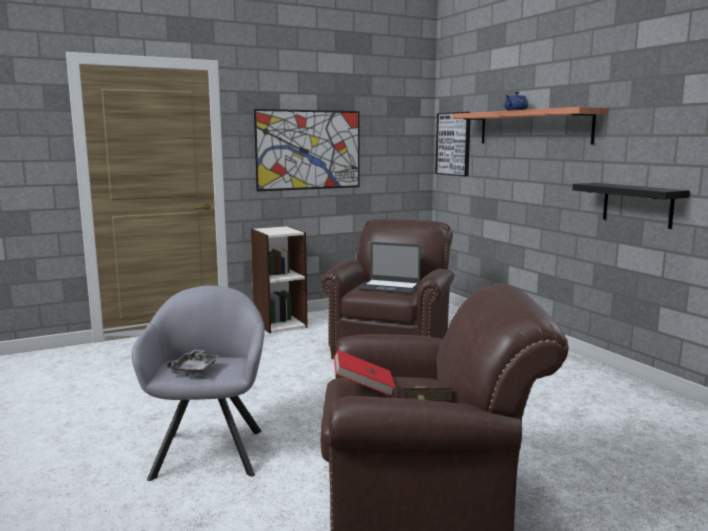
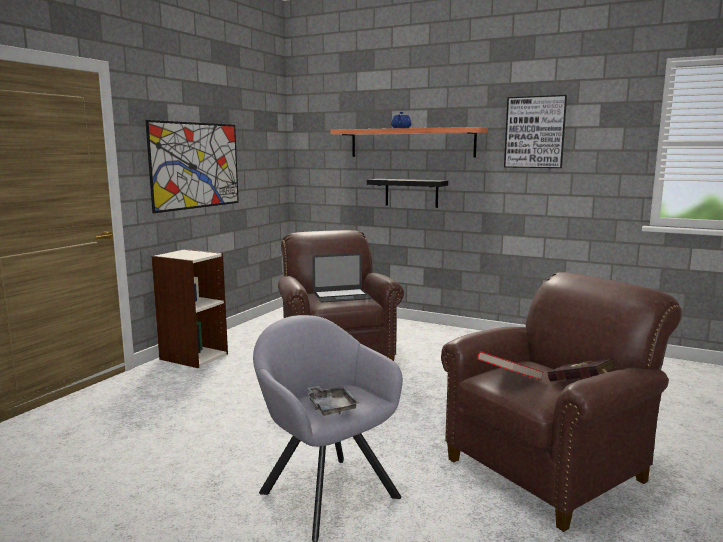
camera: 35 degrees left, 0 degrees up
(454, 144) = (316, 157): picture -> picture (535, 132)
(637, 205) = (519, 204): black shelf -> black shelf (411, 193)

